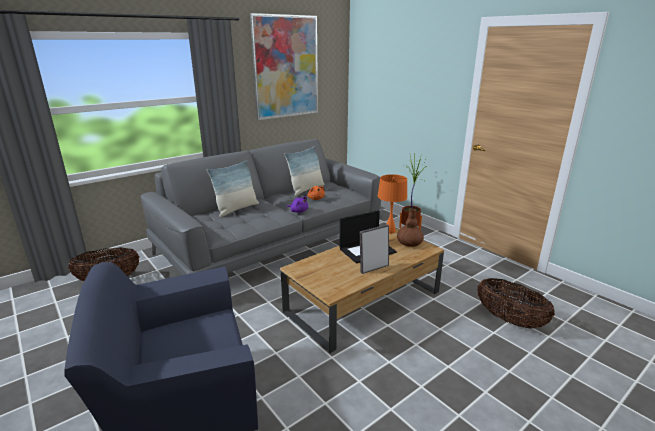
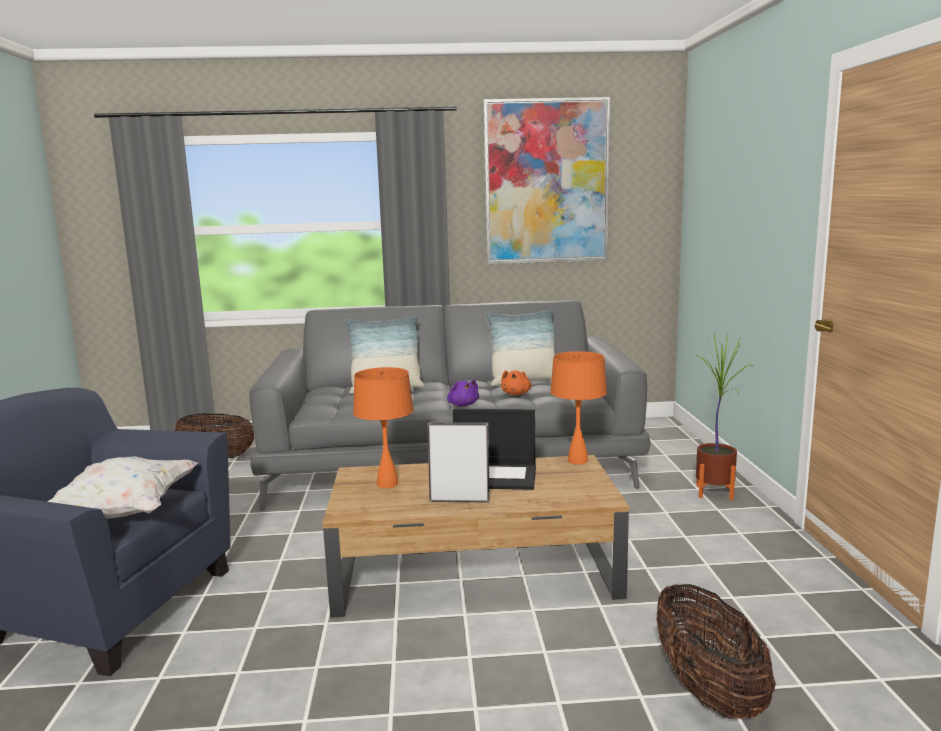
camera: 35 degrees right, 10 degrees down
(211, 341) = (123, 513): none -> white pillow
(324, 270) = (387, 484): none -> orange table lamp
(409, 243) = (581, 482): brown vase -> none

